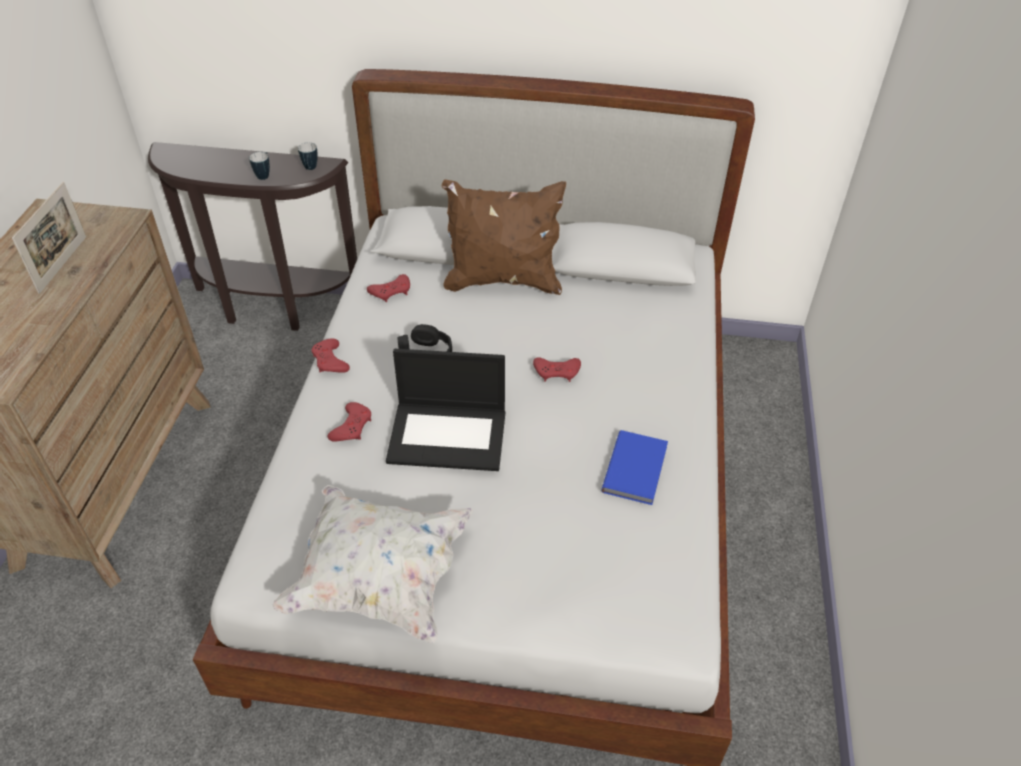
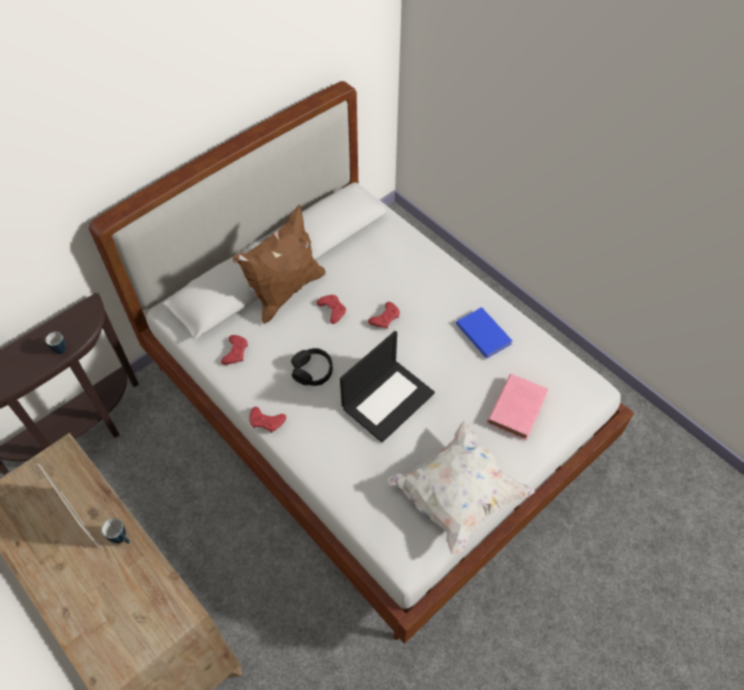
camera: 50 degrees left, 10 degrees up
(310, 169) = (85, 318): mug -> mug (122, 539)
(352, 426) = (334, 443): red game controller -> red game controller (332, 310)
(564, 566) = (517, 407): none -> pink book

